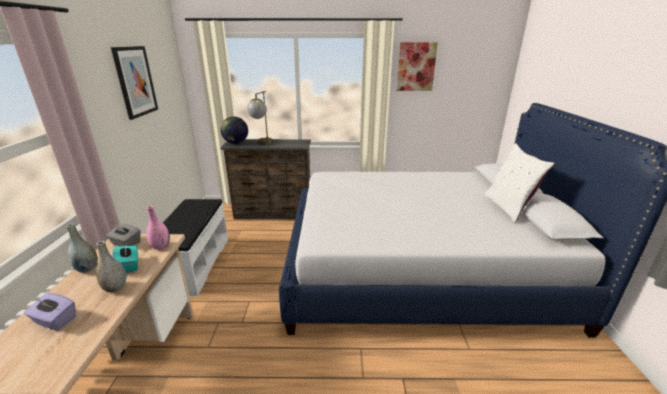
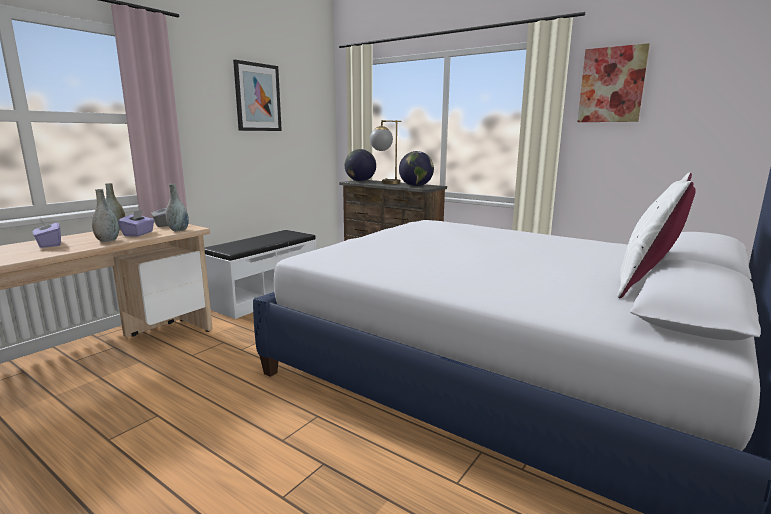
camera: 35 degrees right, 10 degrees down
(129, 266) = (139, 234): turquoise tissue box -> purple tissue box
(161, 247) = (178, 230): pink vase -> grey vase
(292, 144) = (416, 186): none -> globe

